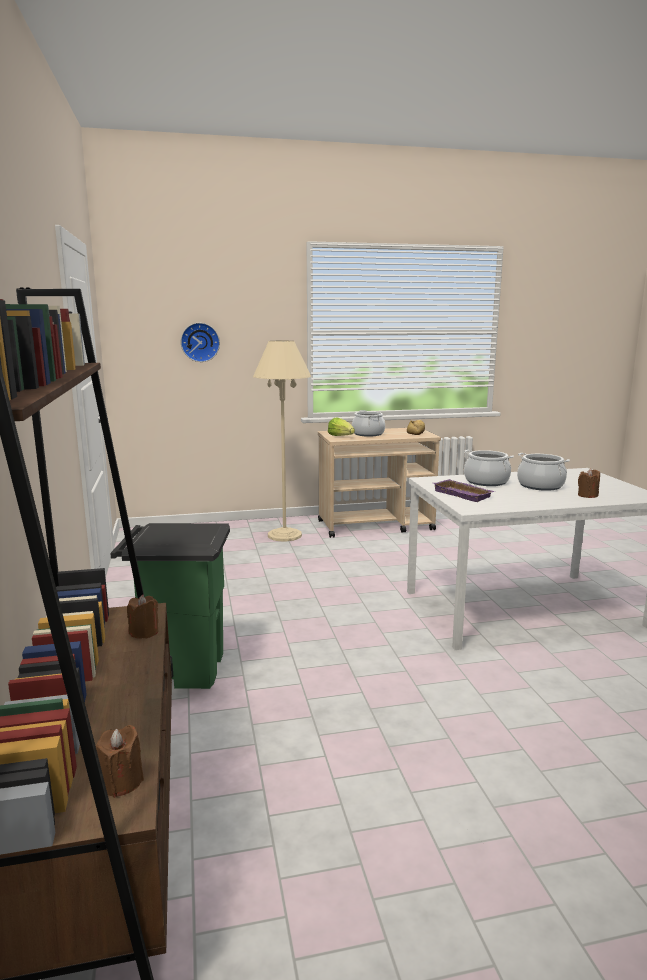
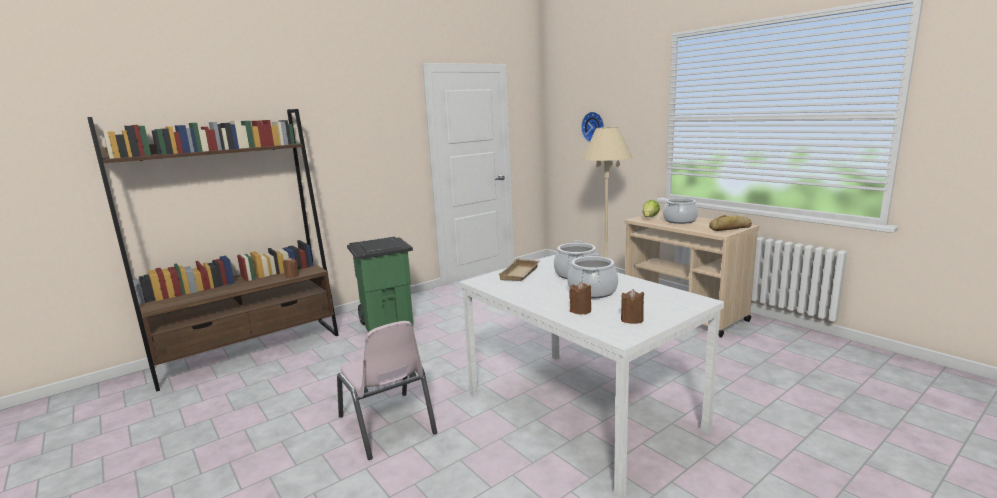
camera: 65 degrees right, 0 degrees up
(121, 782) = (170, 302): brown candle -> brown candle (632, 320)
(464, 494) = (521, 274): purple tray -> beige tray
(494, 712) = (387, 425): none -> pink chair

